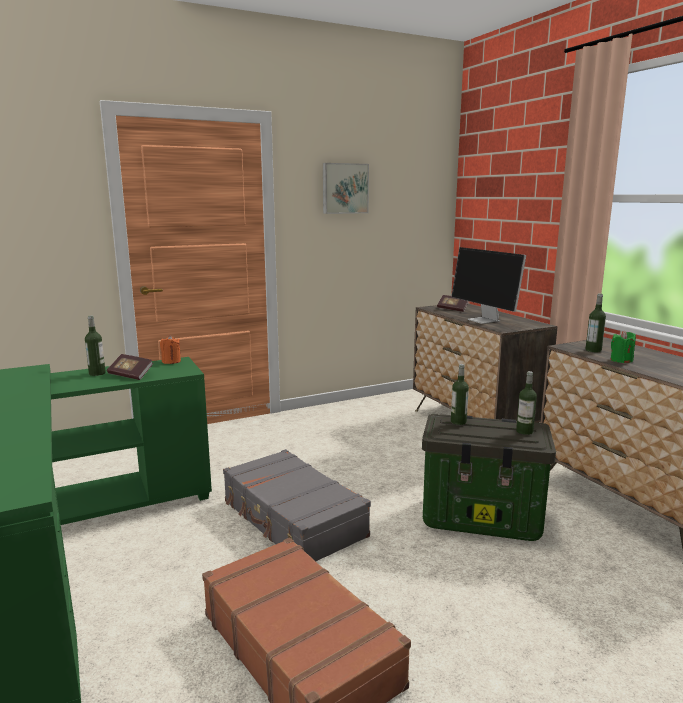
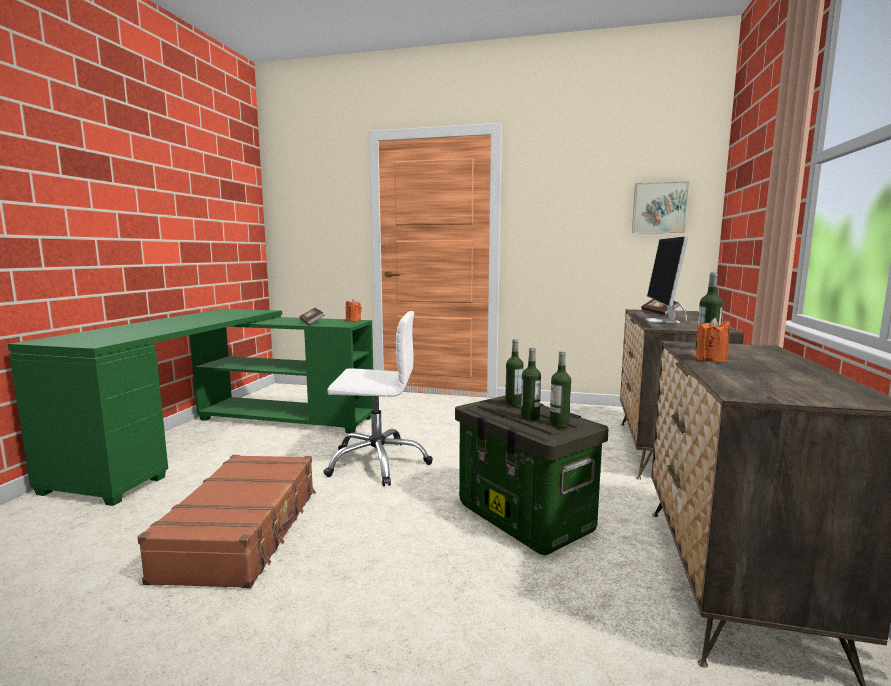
camera: 40 degrees right, 5 degrees down
(97, 373) = (300, 319): bottle -> bottle (530, 417)
(292, 519) = (378, 462): grey suitcase -> white office chair
(344, 188) = (574, 189): picture -> picture (659, 208)
(621, 360) = (711, 359): green candle -> orange candle

